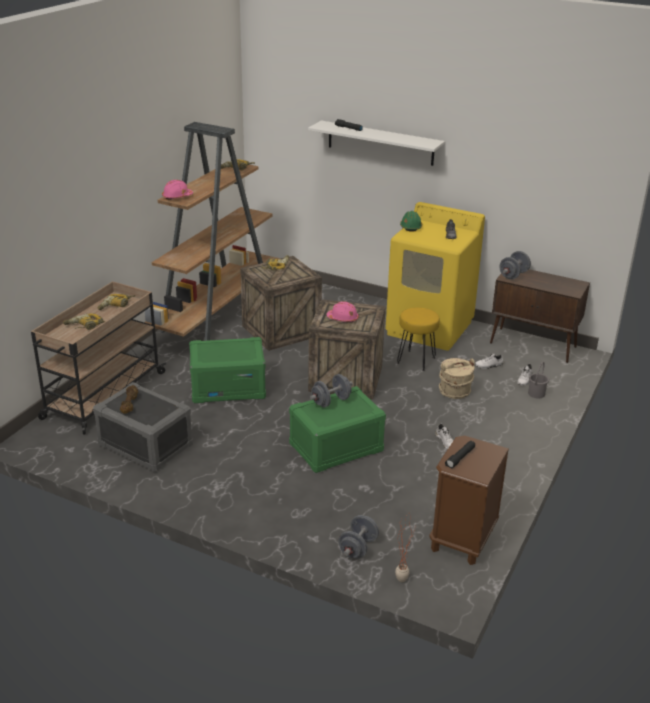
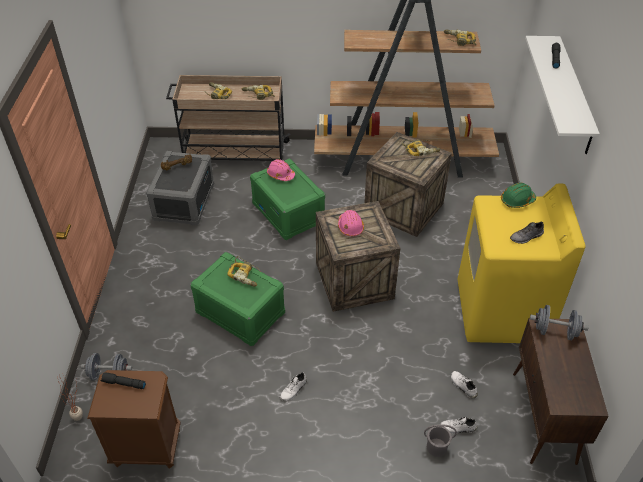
camera: 65 degrees right, 15 degrees up
(177, 197) = (359, 36): pink hard hat -> pink hard hat (280, 175)
(331, 401) = (246, 275): grey dumbbell -> power drill
(416, 360) = (427, 321): yellow stool -> none
(454, 391) = (389, 371): beige bucket -> none

